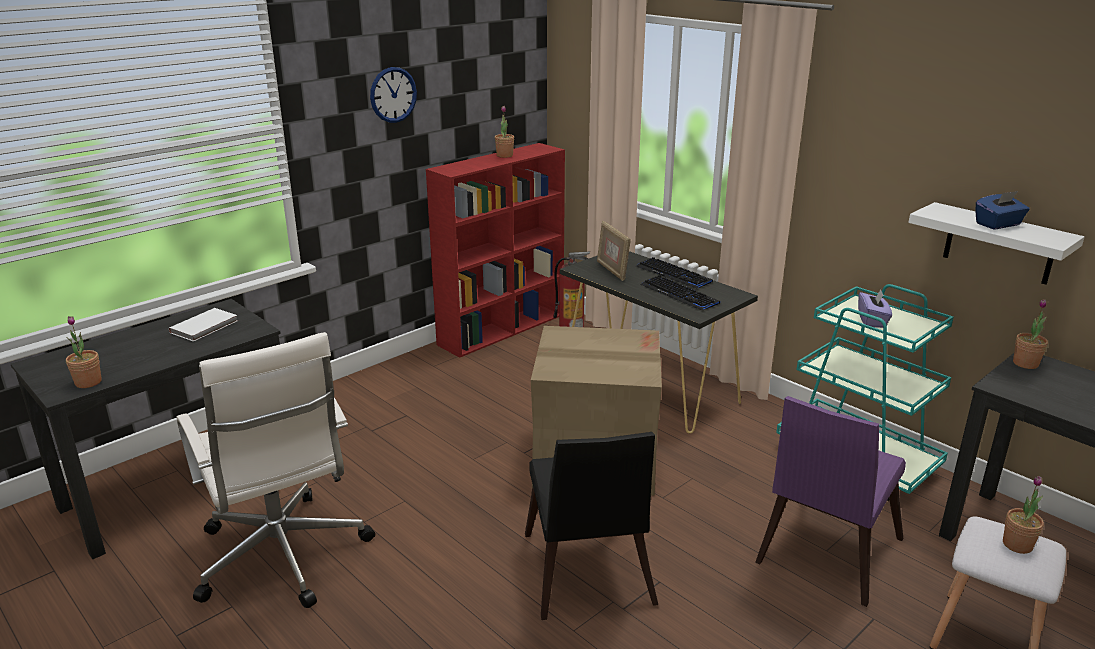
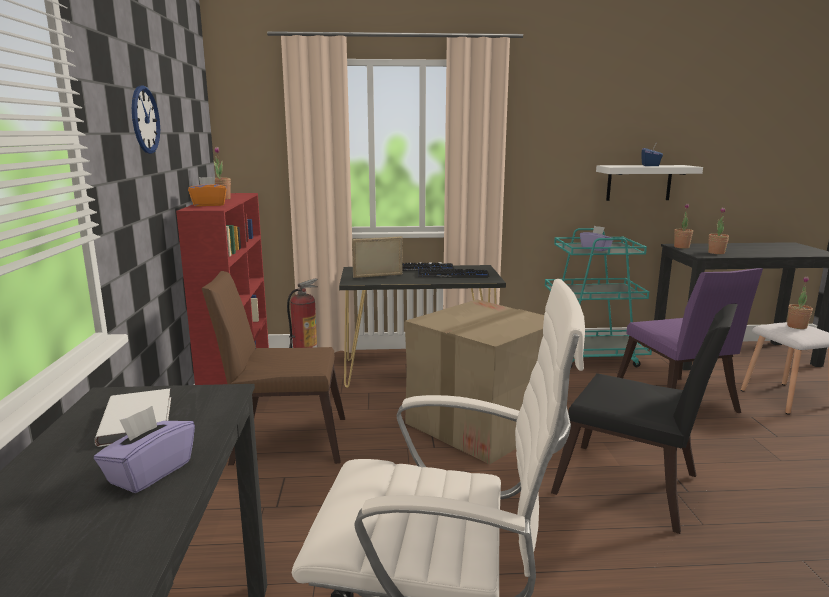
camera: 50 degrees left, 10 degrees down
(88, 382) = (117, 560): potted plant -> potted plant (716, 253)
(157, 355) = (149, 472): none -> purple tissue box
(449, 389) = (282, 440): none -> brown chair
(466, 165) = (209, 205): none -> orange tissue box
(612, 271) = (378, 277): picture frame -> picture frame turned 150 degrees clockwise

